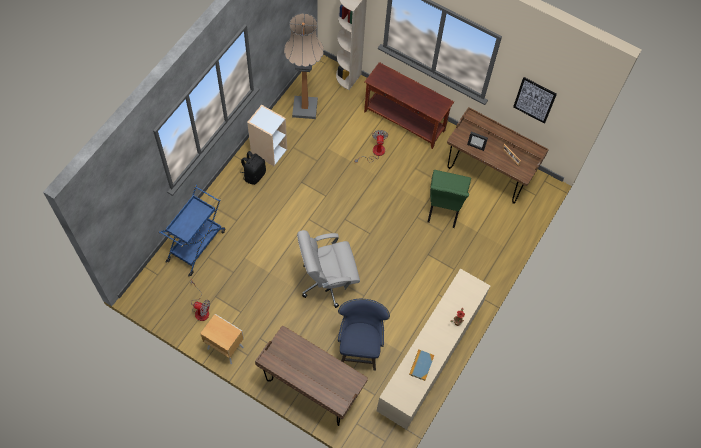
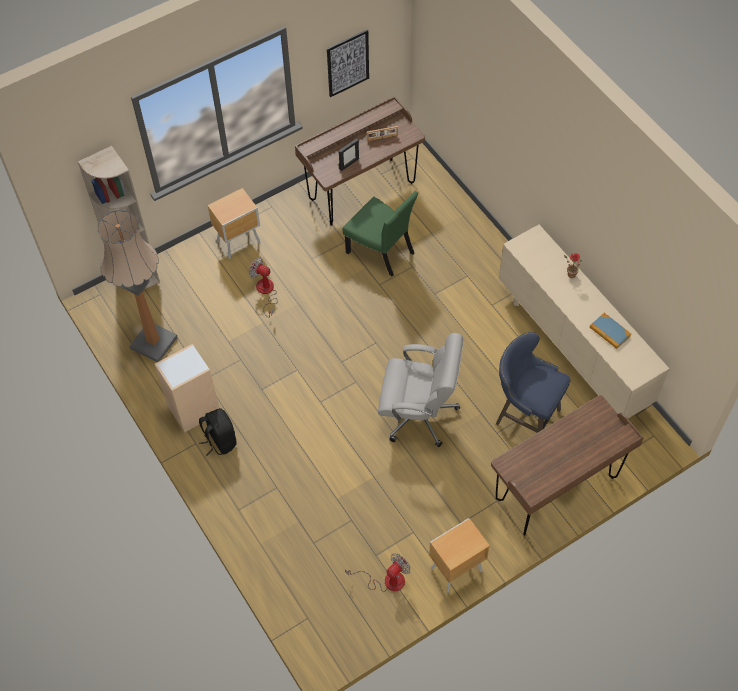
camera: 60 degrees left, 5 degrees down
(197, 246) = (289, 551): blue cart -> none
(328, 281) = (418, 414): grey office chair -> grey office chair turned 90 degrees counterclockwise
(405, 121) = (239, 242): brown console table -> brown nightstand

